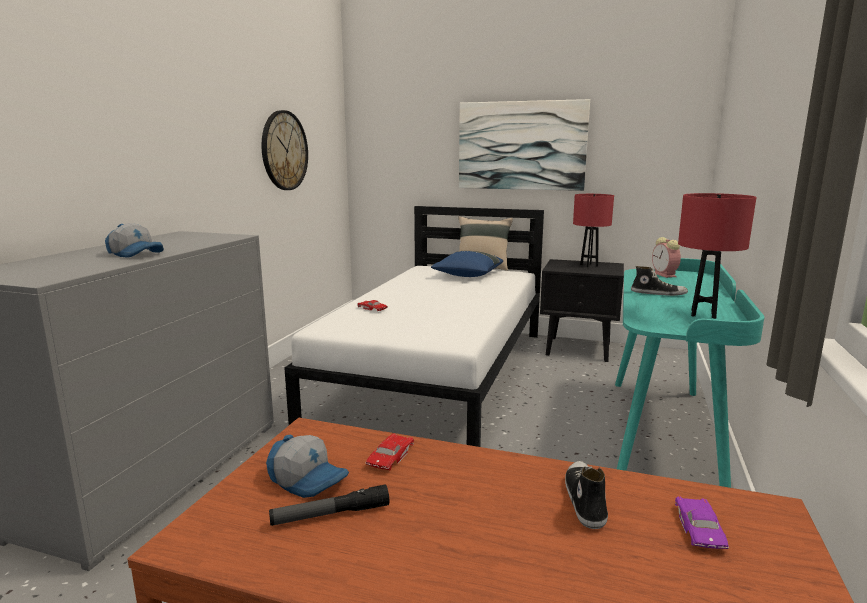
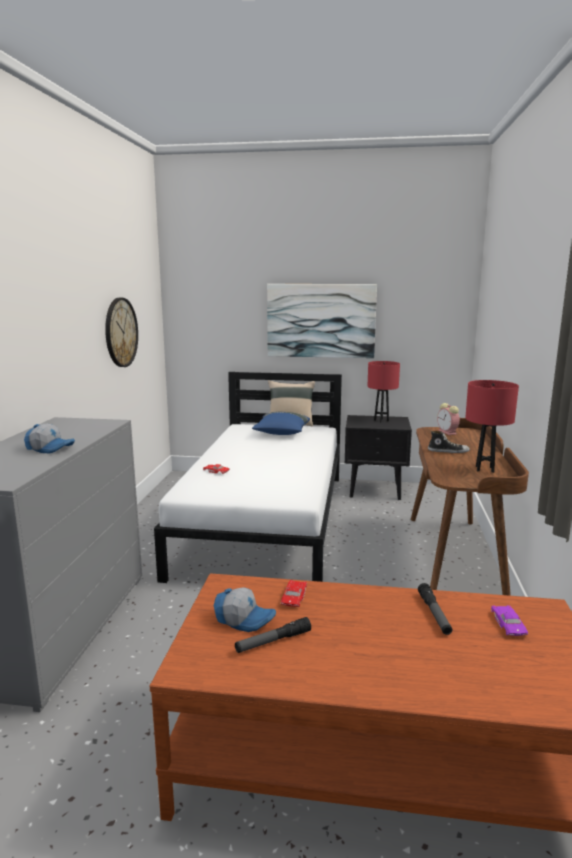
camera: 10 degrees left, 0 degrees up
(584, 500) = (434, 614): shoe -> flashlight
(663, 437) = (455, 560): turquoise desk -> brown desk

